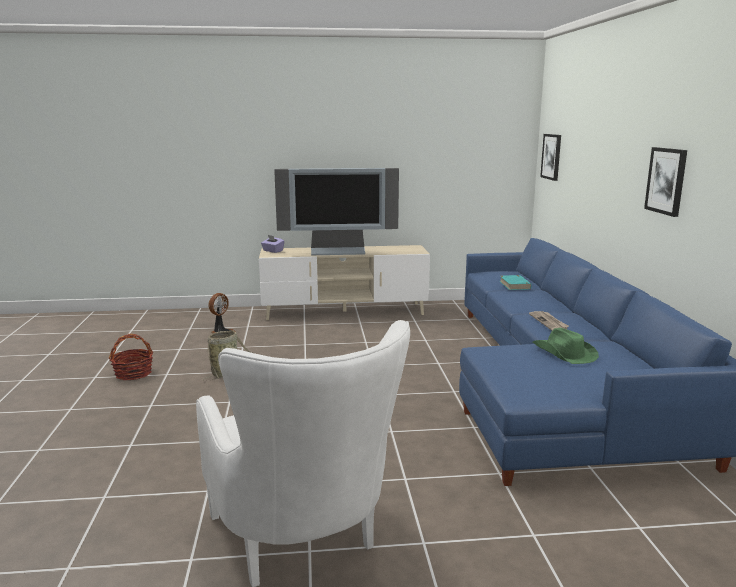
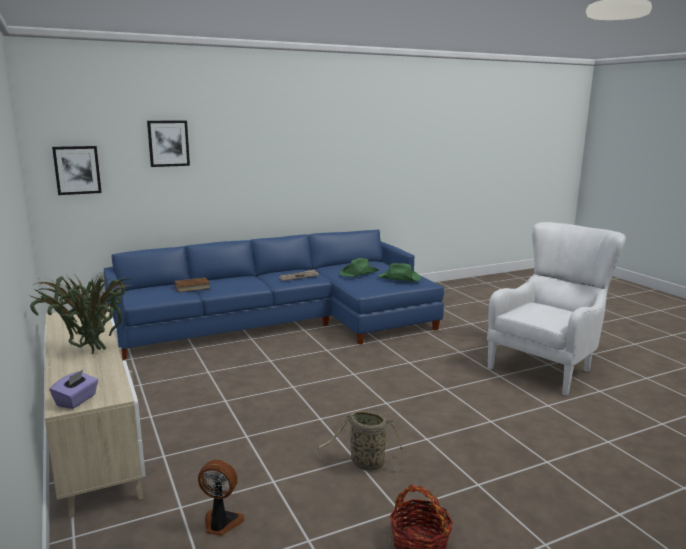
camera: 110 degrees left, 0 degrees up
(338, 251) = (90, 352): television -> potted plant
(515, 285) = (192, 287): turquoise book -> brown book
(528, 373) = (400, 278): none -> green hat
(666, 181) = (284, 165): picture -> picture (168, 143)

